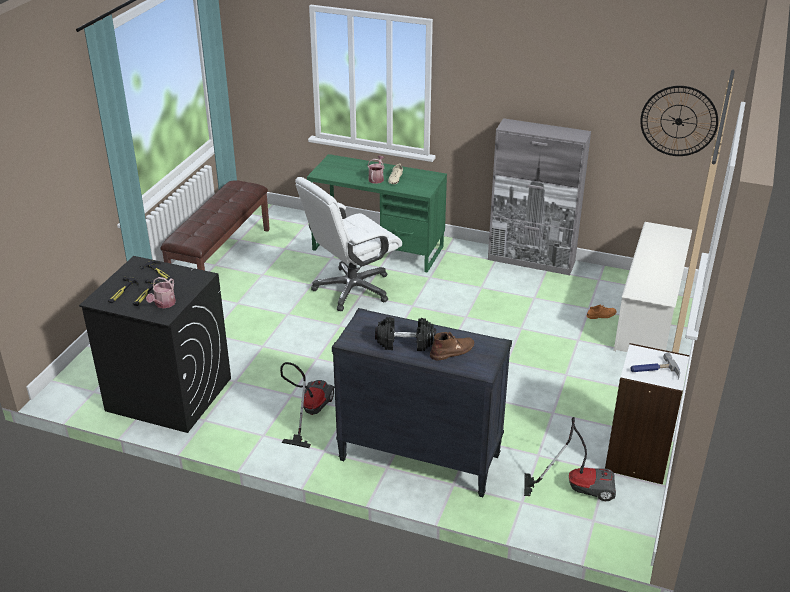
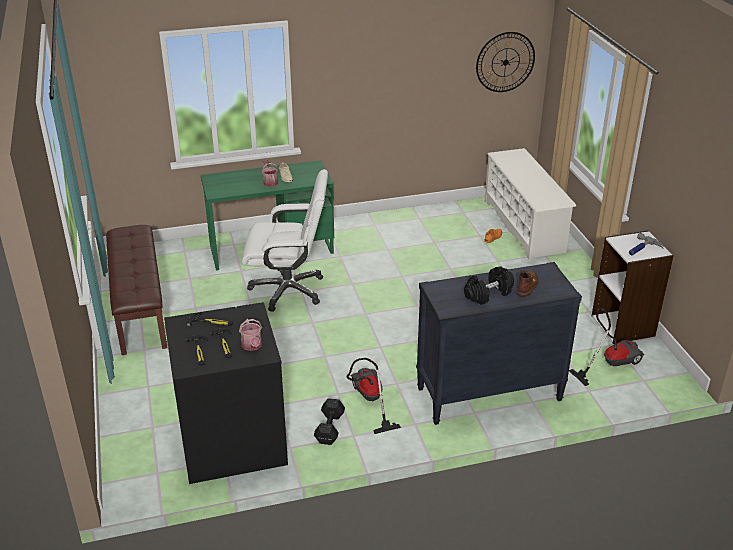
camera: 35 degrees left, 0 degrees up
(250, 420) = (329, 429): none -> black dumbbell
(352, 289) = (288, 290): white office chair -> white office chair turned 105 degrees counterclockwise
(531, 261) = (401, 215): grey cabinet -> none

